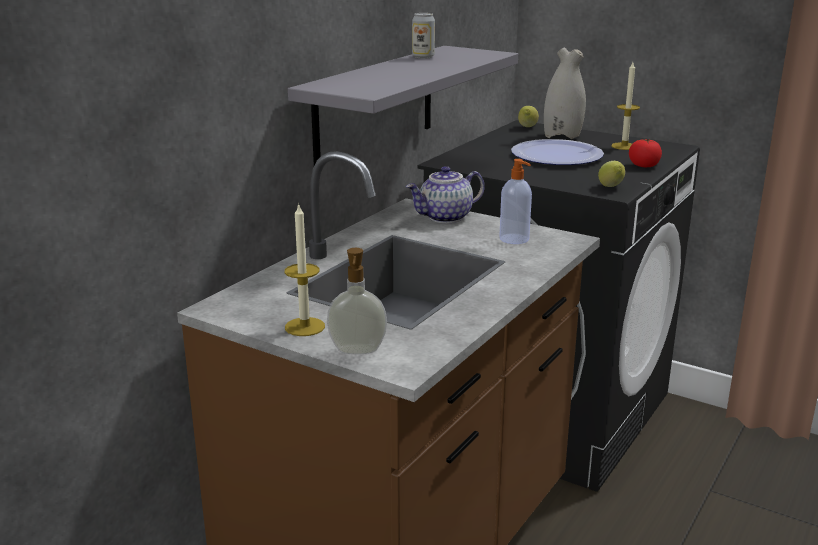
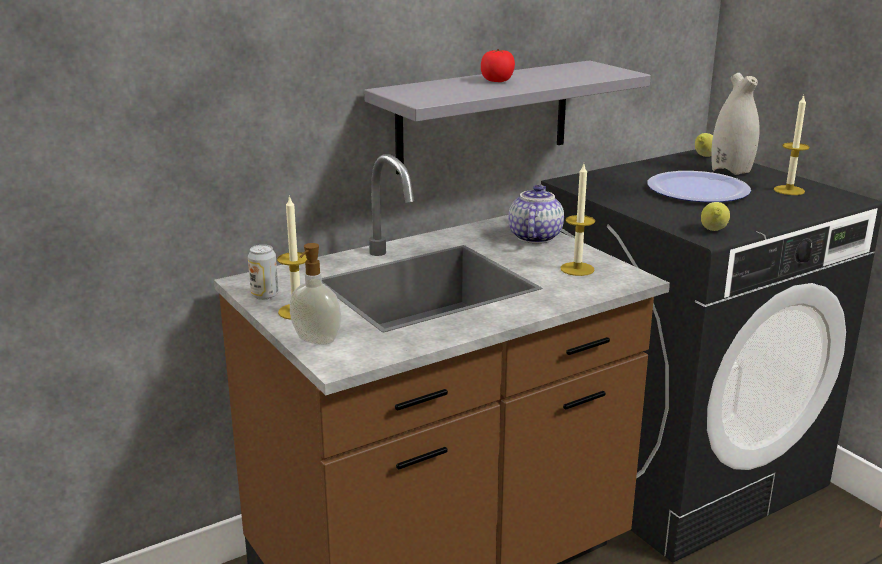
camera: 25 degrees right, 0 degrees up
(423, 57) = (543, 70): can -> can (265, 295)
(445, 218) = (533, 237): teapot -> teapot turned 105 degrees clockwise
(515, 239) = (577, 269): soap dispenser -> candle
(644, 165) = (783, 214): tomato -> tomato (497, 81)

